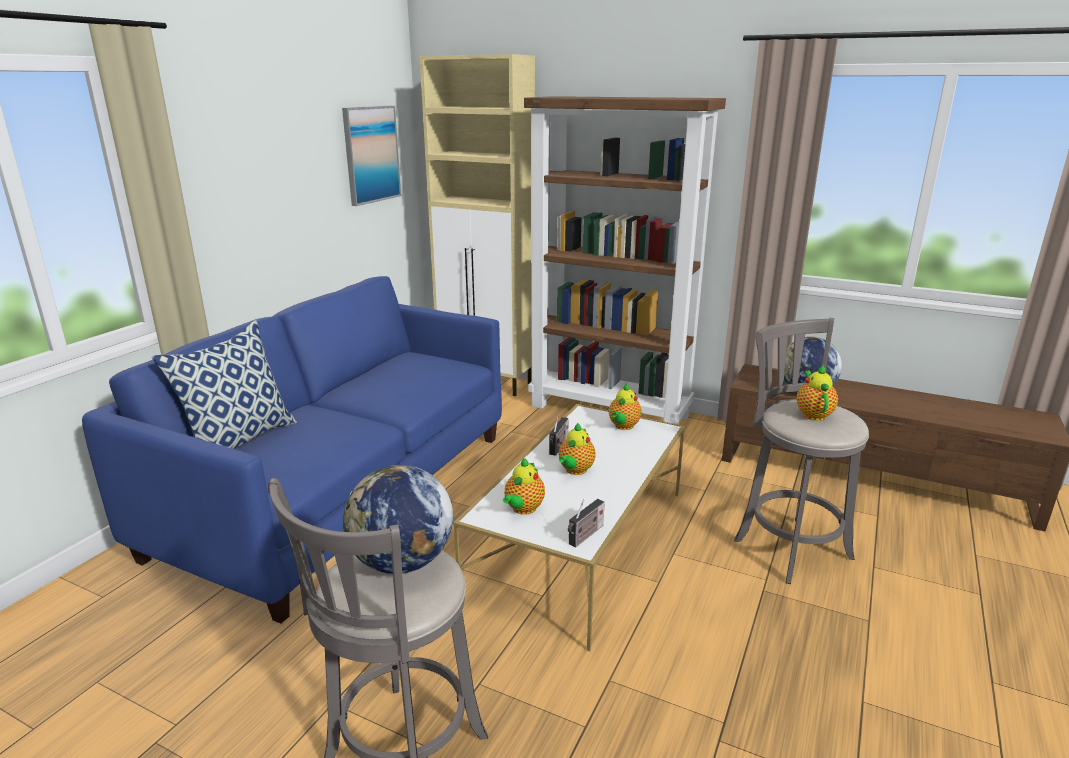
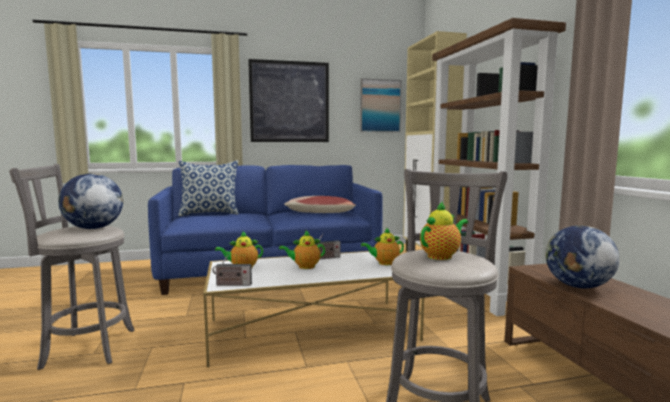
camera: 50 degrees right, 15 degrees down
(247, 167) = (289, 102): none -> picture
(411, 374) = (320, 213): none -> pillow

